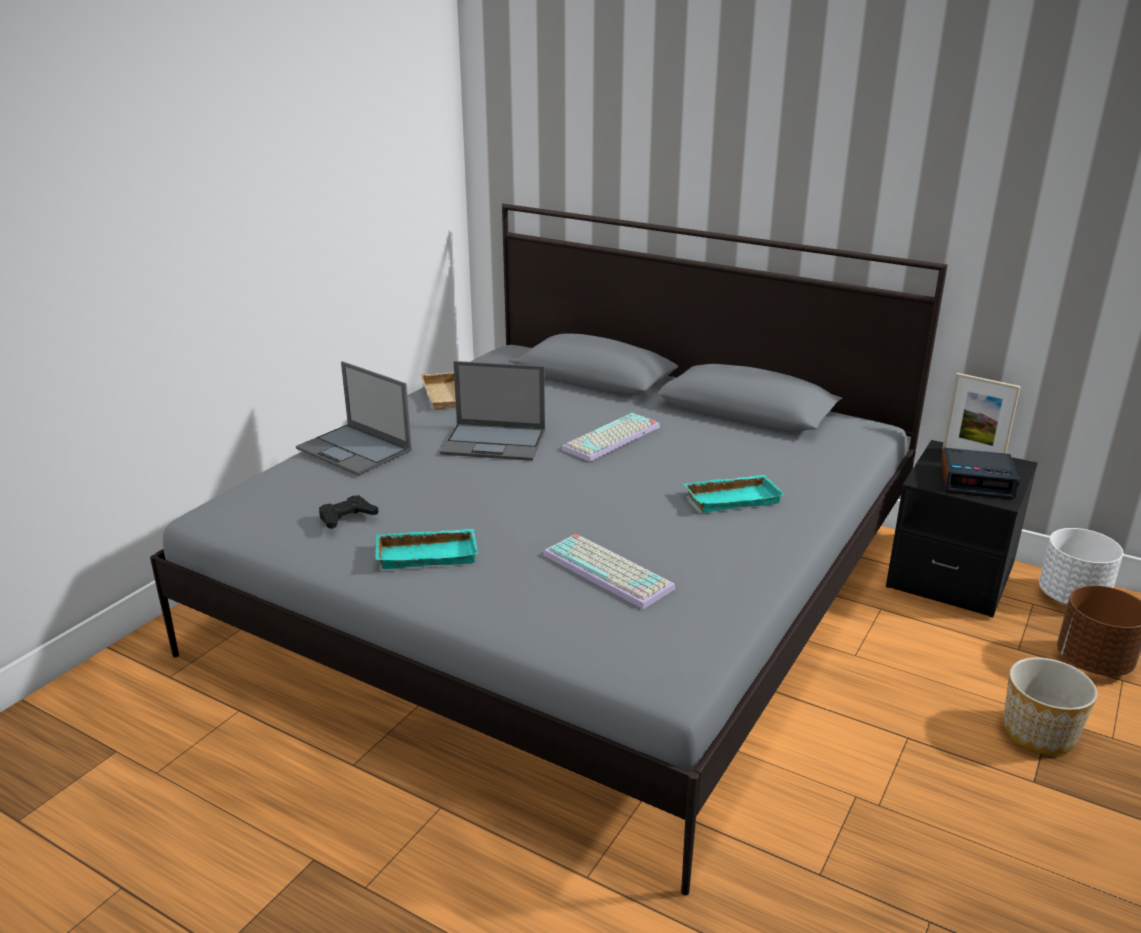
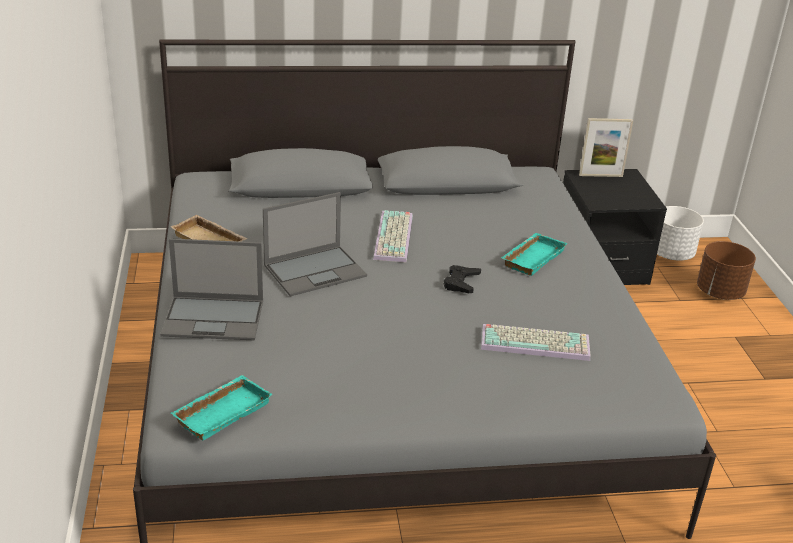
camera: 40 degrees left, 5 degrees up
(347, 517) = (306, 379): black game controller -> black game controller (461, 283)
(428, 553) = (406, 382): turquoise tray -> turquoise tray (222, 411)
(977, 481) = (624, 194): alarm clock -> none
(1039, 734) = (740, 349): planter -> none

